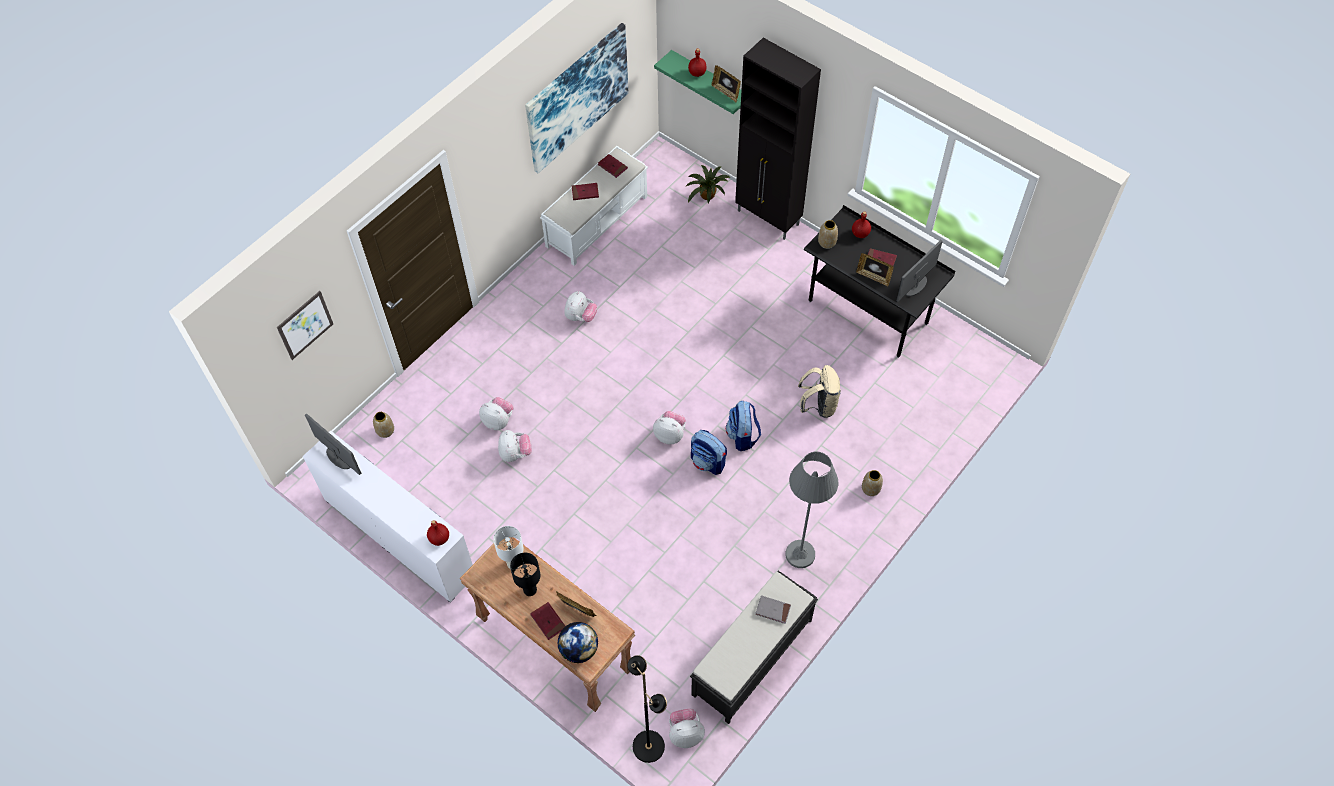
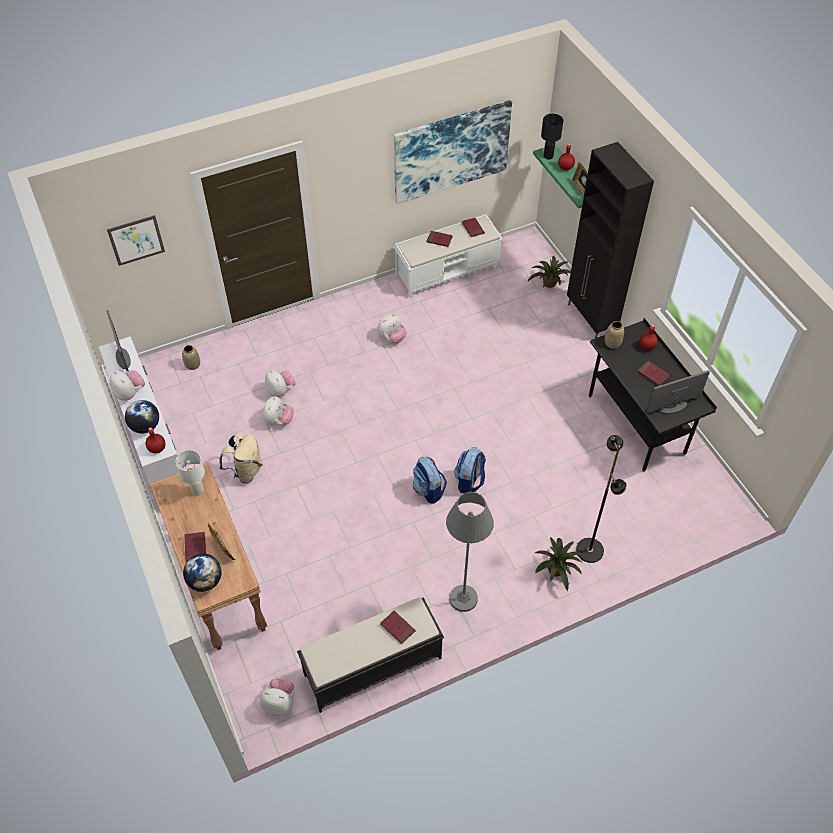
camera: 25 degrees right, 5 degrees down
(412, 520) = (145, 426): none -> globe
(530, 589) = (197, 516): black table lamp -> black table lamp (548, 156)
(649, 746) = (244, 699): black floor lamp -> black floor lamp (590, 550)
(670, 434) = (410, 456): plush toy -> plush toy (130, 393)
(773, 610) = (397, 628): grey book -> red book
(818, 405) = (549, 483): beige backpack -> beige backpack (245, 471)
(871, 489) = (557, 571): vase -> potted plant
(873, 277) = (638, 385): picture frame -> none

